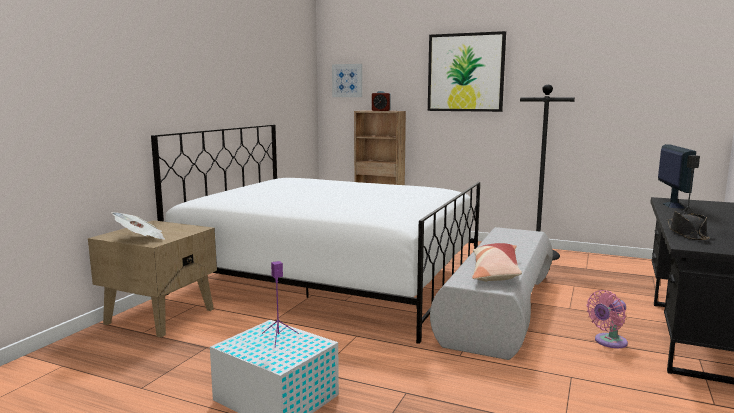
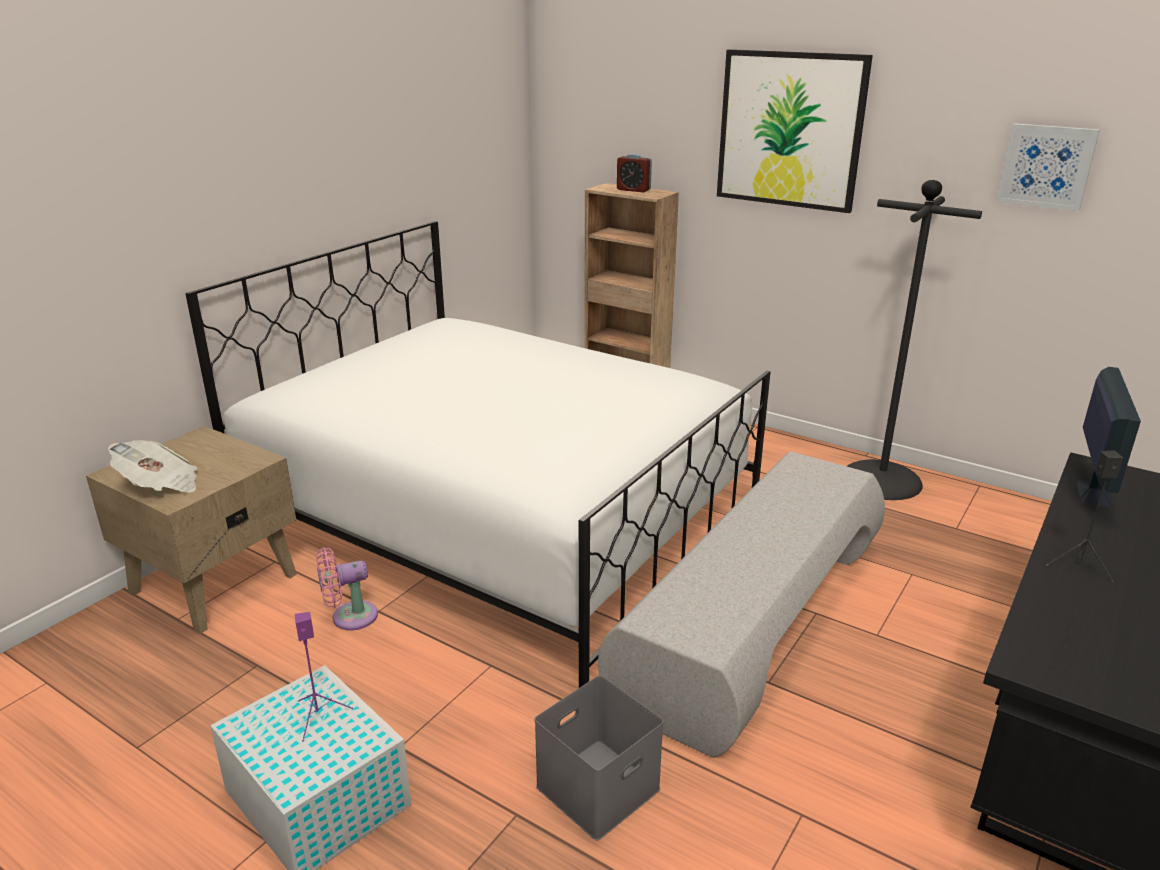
camera: 10 degrees right, 15 degrees up
(347, 80) = (581, 124): picture -> picture (1046, 166)
(449, 378) = (598, 790): none -> grey storage box
(495, 272) = (723, 596): pillow -> none
(608, 342) = (907, 734): pink fan -> pink fan (349, 617)
(687, 234) = (1053, 615): black hat -> none

